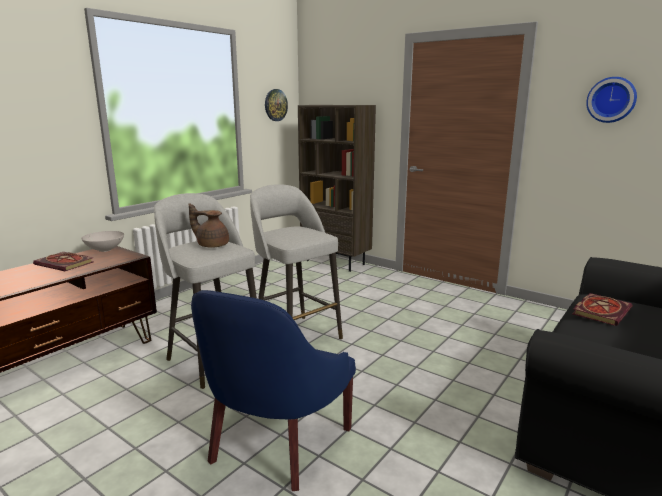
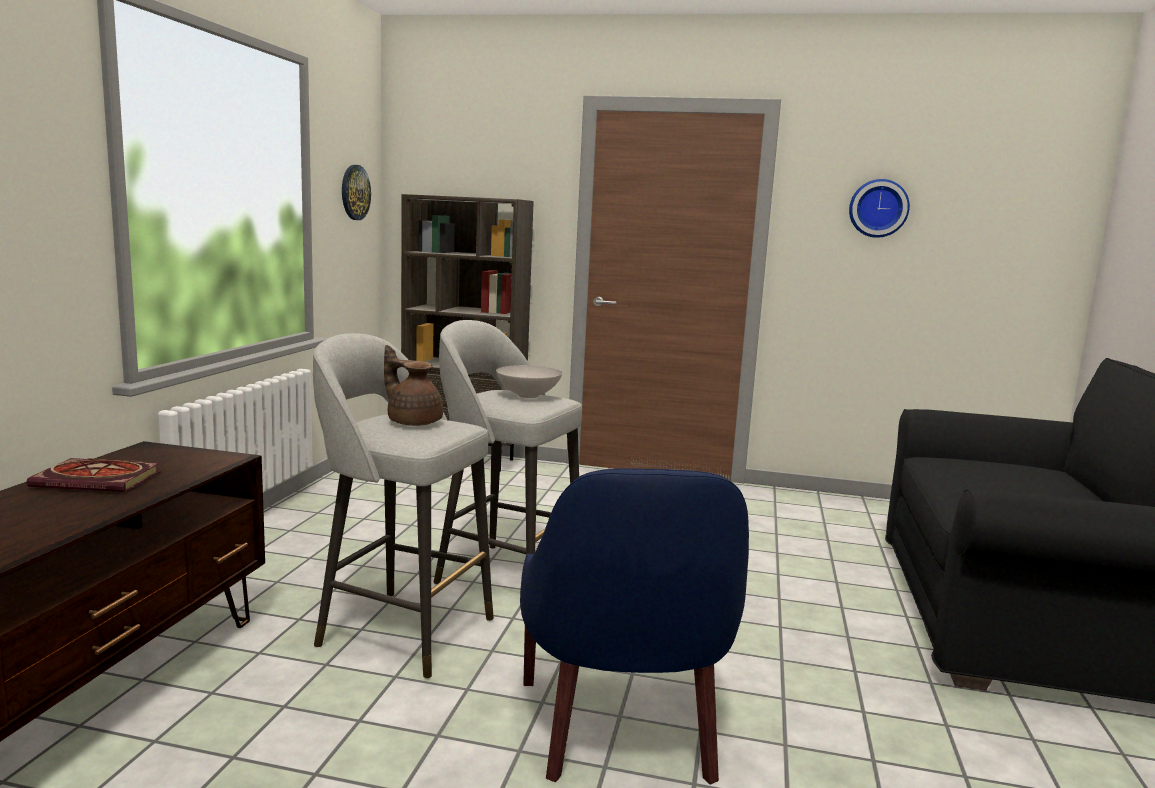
camera: 25 degrees left, 5 degrees down
(105, 249) = (146, 451): white bowl -> white bowl (527, 395)
(212, 245) = (413, 422): brown teapot -> brown teapot turned 45 degrees clockwise
(600, 311) = (962, 471): book -> none

